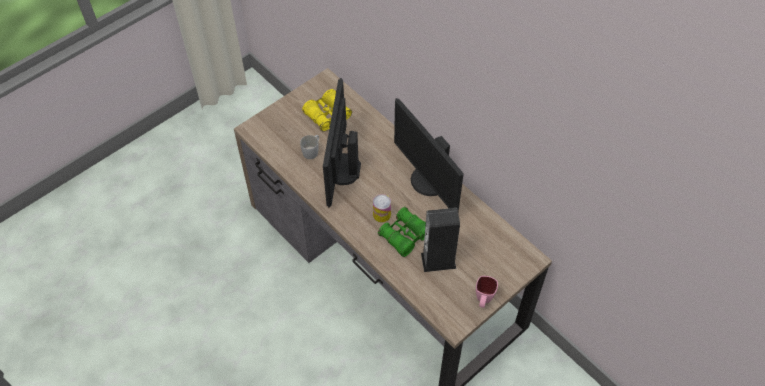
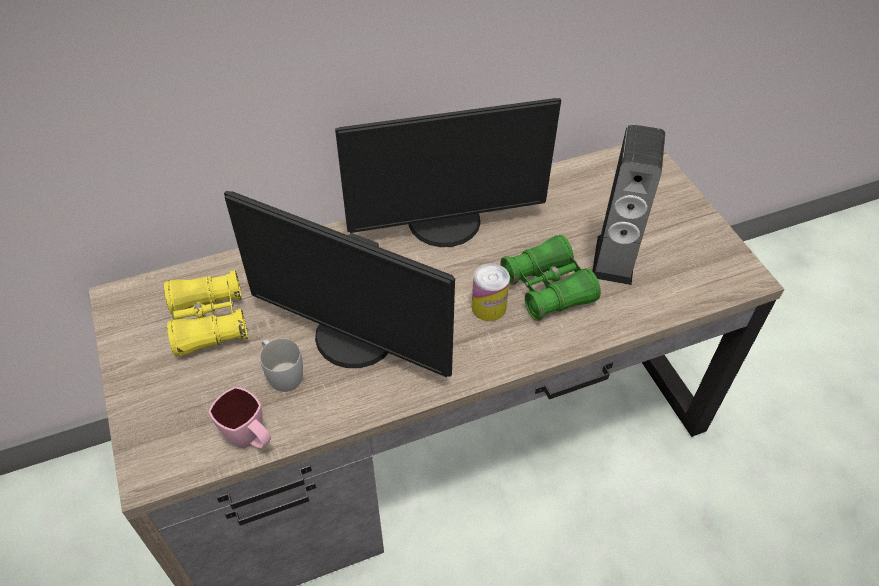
camera: 70 degrees left, 5 degrees down
(483, 300) = (706, 229): pink mug -> pink mug (250, 440)

